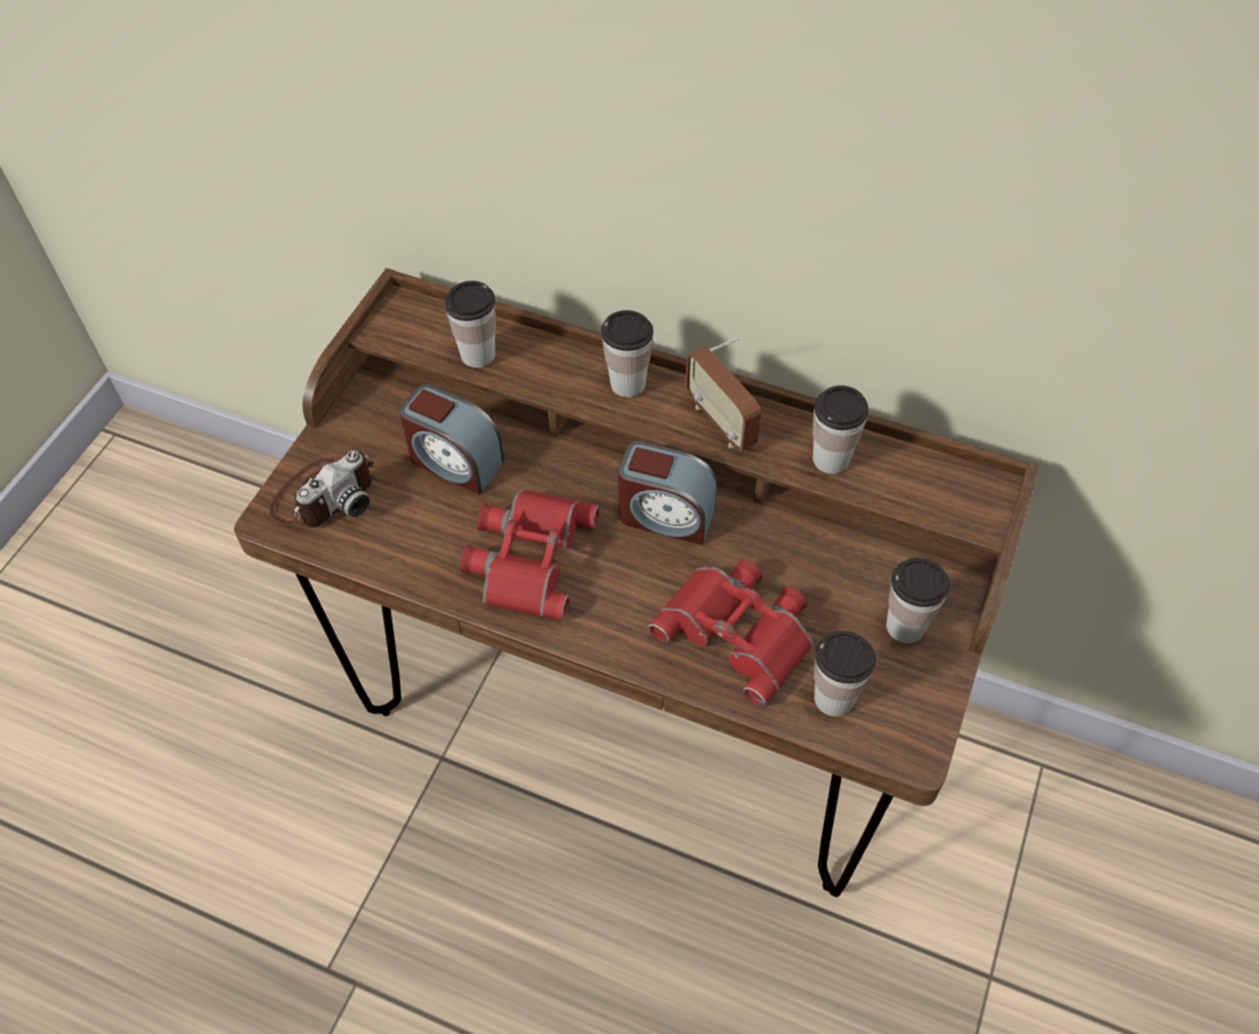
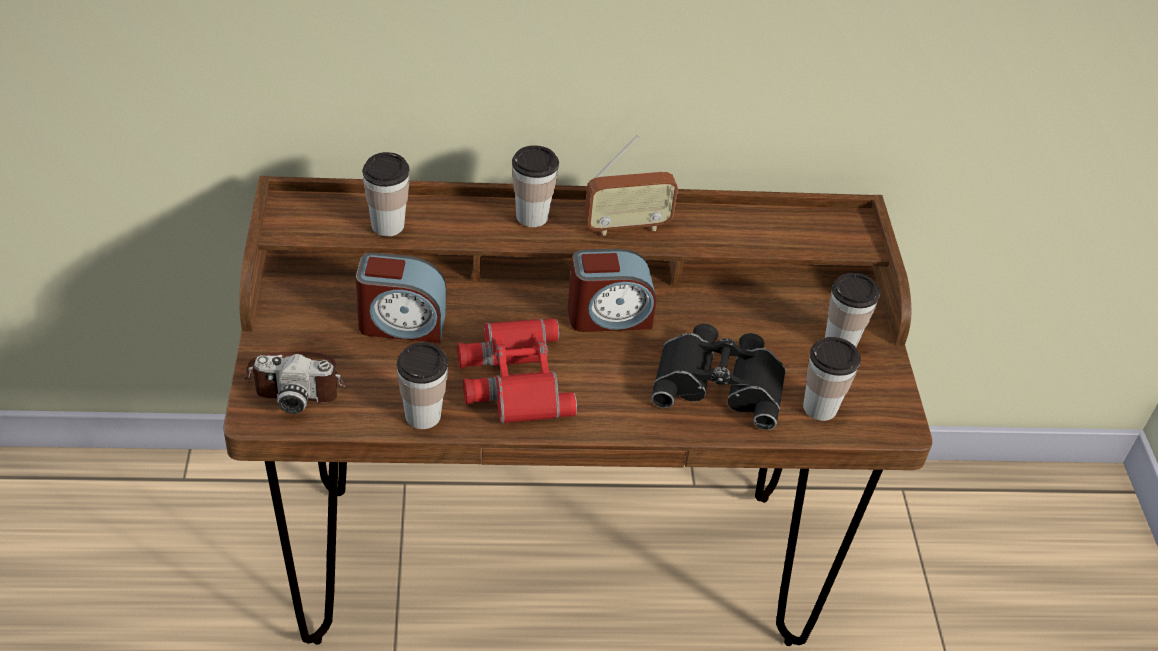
camera: 30 degrees left, 10 degrees down
(325, 495) = (297, 382): camera -> camera turned 75 degrees clockwise
(721, 423) = (627, 226): radio -> radio turned 45 degrees counterclockwise
(740, 630) = (720, 381): red binoculars -> black binoculars
(831, 459) = (728, 230): cup -> cup (422, 415)

